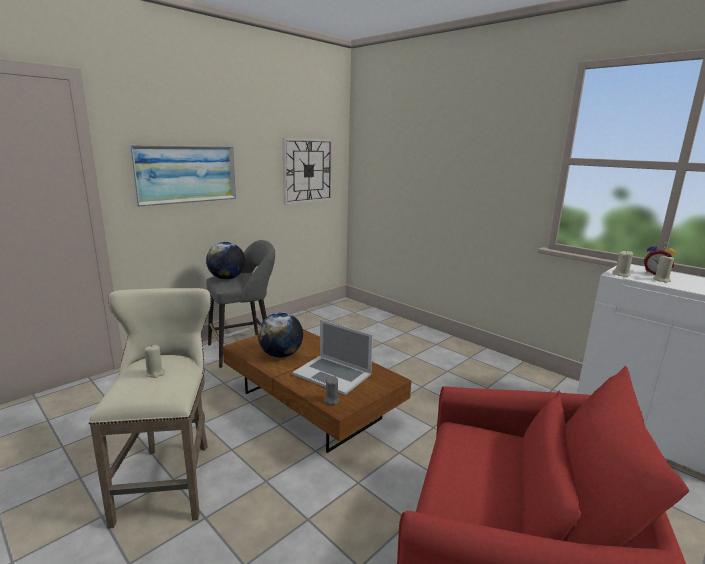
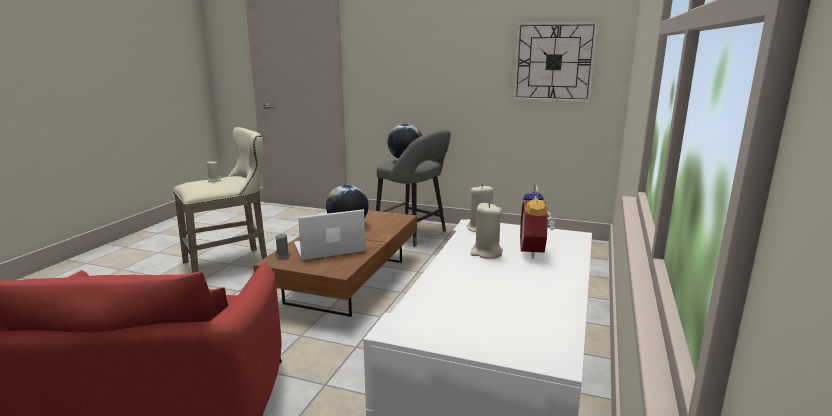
camera: 65 degrees right, 0 degrees up
(186, 174) = (406, 59): picture -> none
(332, 374) = (329, 248): laptop -> laptop turned 60 degrees clockwise

